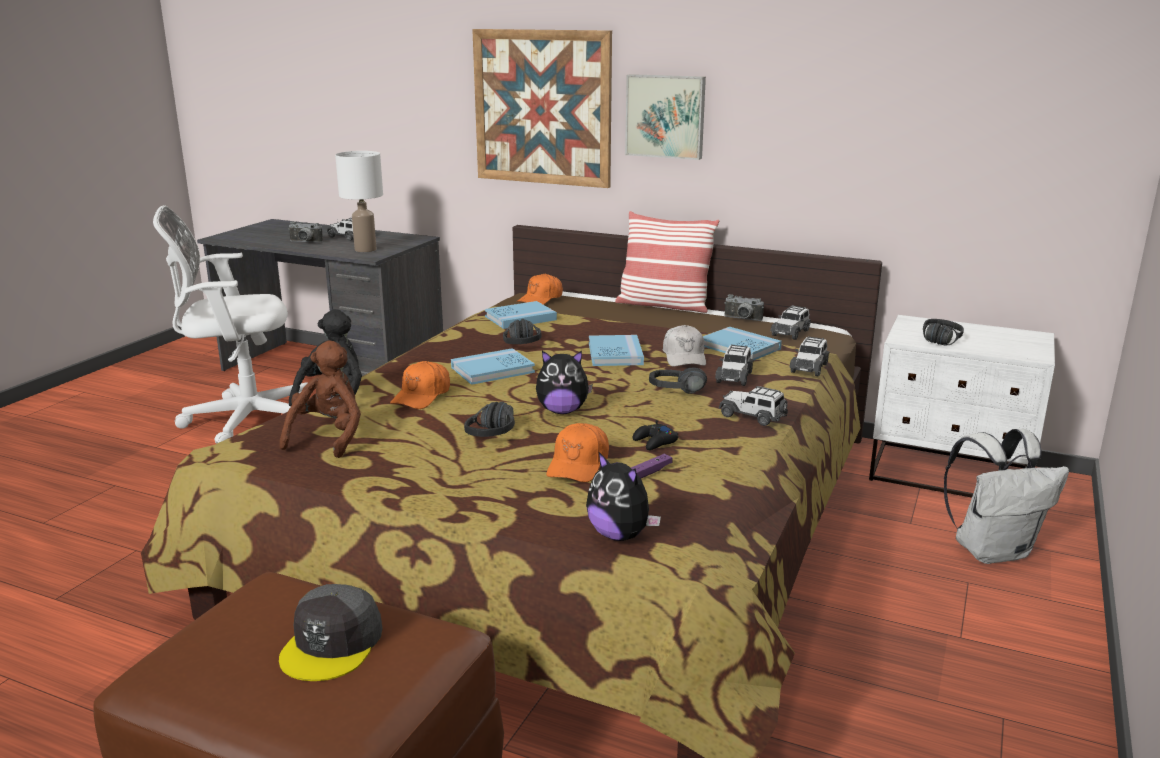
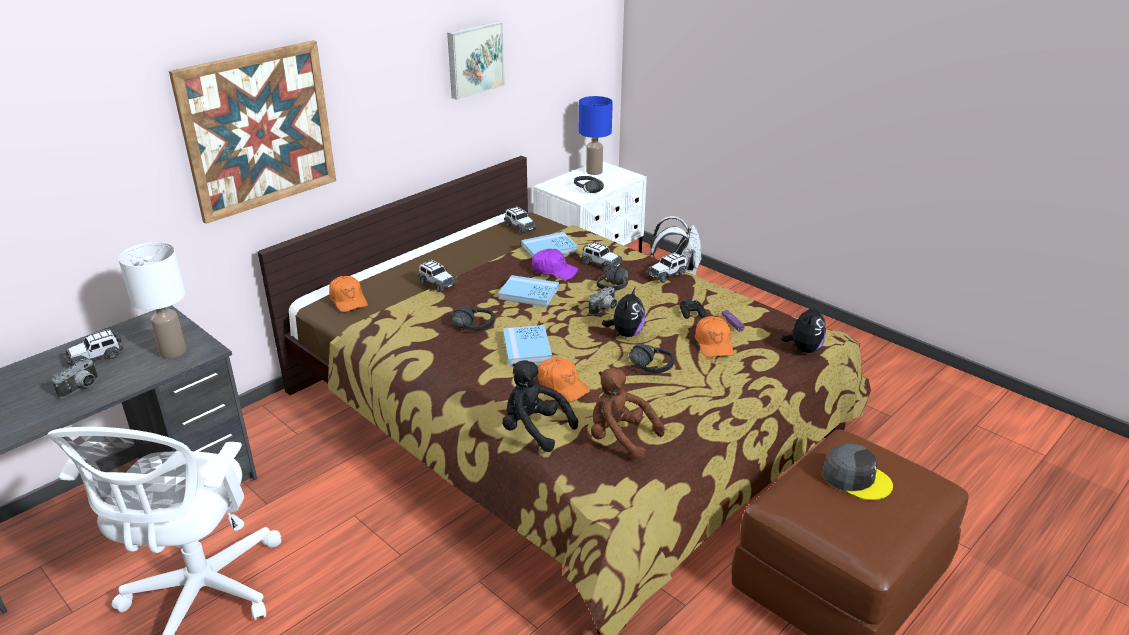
camera: 70 degrees left, 10 degrees up
(520, 318) = (406, 316): blue book -> none
(578, 465) = (714, 344): orange cap -> orange cap turned 45 degrees clockwise
(620, 535) = (804, 349): plush toy -> plush toy turned 45 degrees counterclockwise
(663, 305) = (413, 254): pillow -> none
(666, 116) = (369, 102): picture -> picture (474, 59)
(684, 357) = (554, 271): white cap -> purple cap
(742, 319) = (477, 235): camera -> camera (605, 310)
(809, 367) = (598, 238): toy car -> toy car (437, 283)
(1004, 335) = (594, 172): none -> blue table lamp

